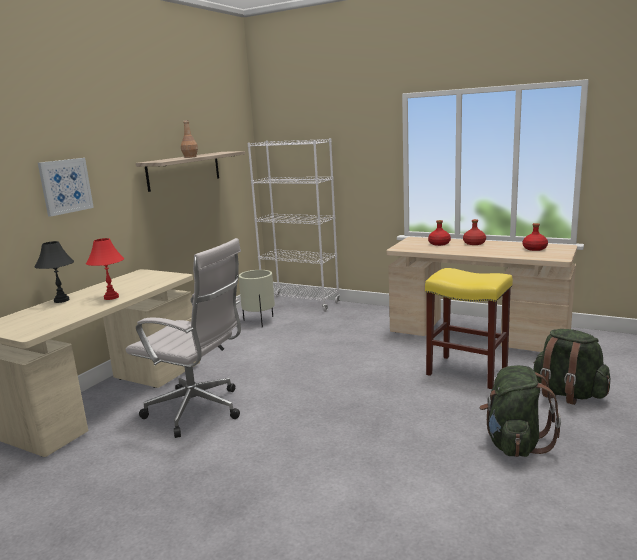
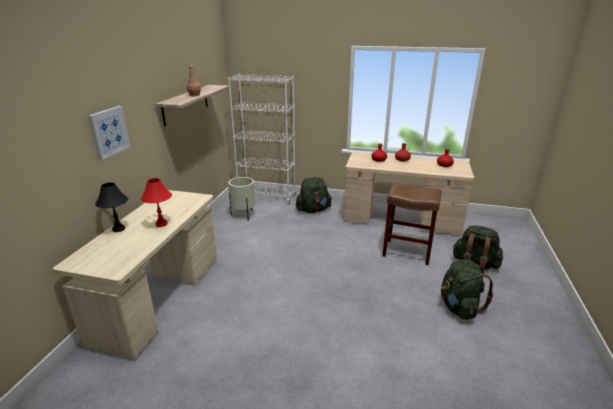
camera: 15 degrees left, 10 degrees up
(199, 411) = (236, 301): white office chair -> none
(355, 319) = (313, 210): none -> green backpack
(465, 371) = (406, 252): yellow stool -> brown stool

